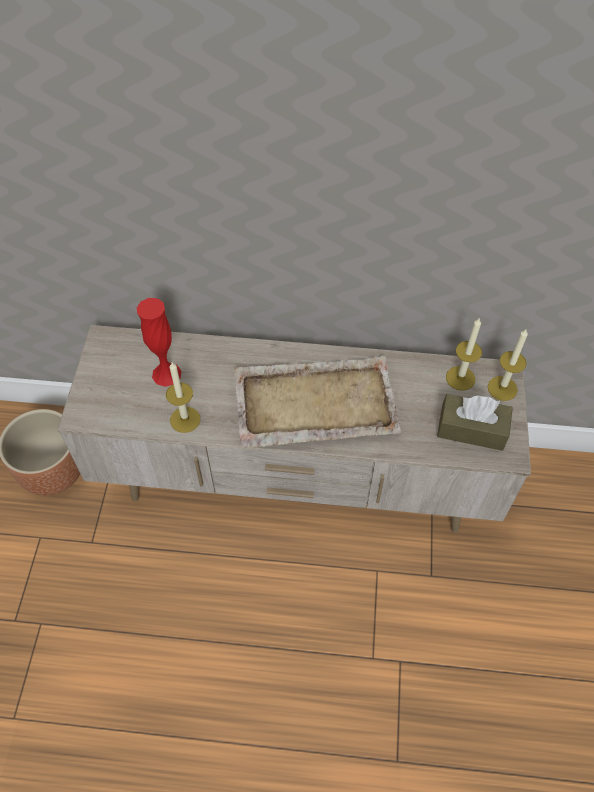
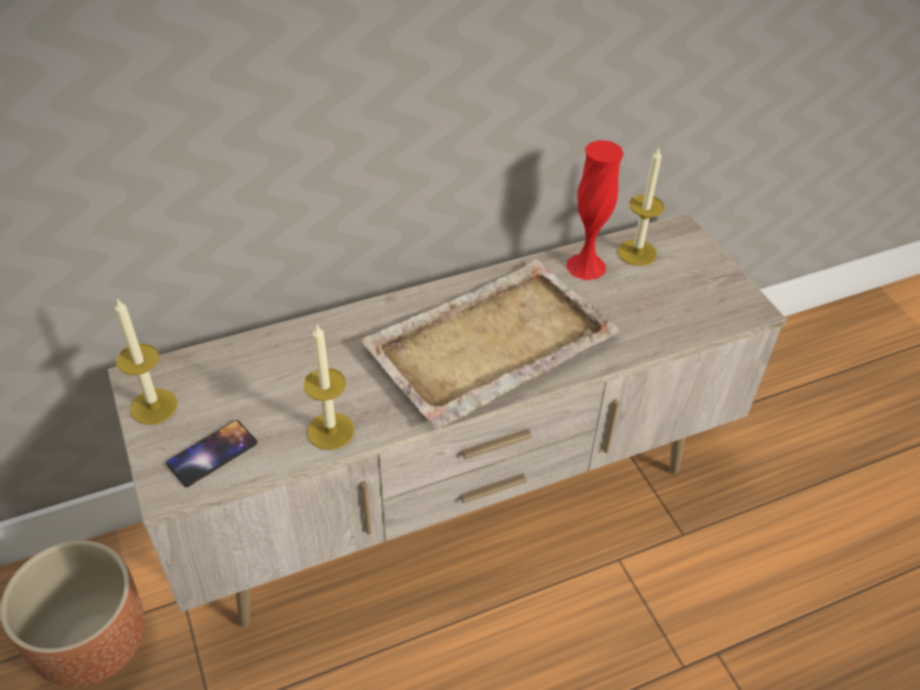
camera: 30 degrees left, 10 degrees down
(114, 404) = (212, 453): none -> phone
(166, 374) = (265, 386): red vase -> red vase (586, 266)
(471, 429) = (690, 300): brown tissue box -> none
(502, 388) = (689, 246): candle -> candle (154, 406)

